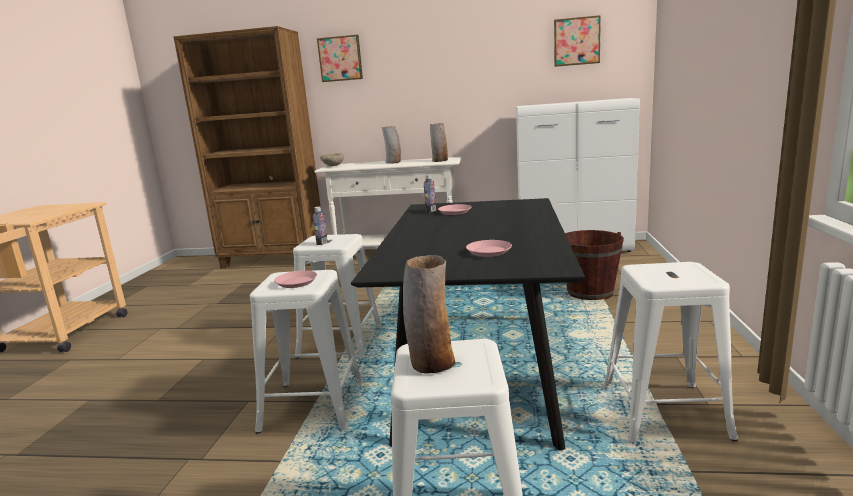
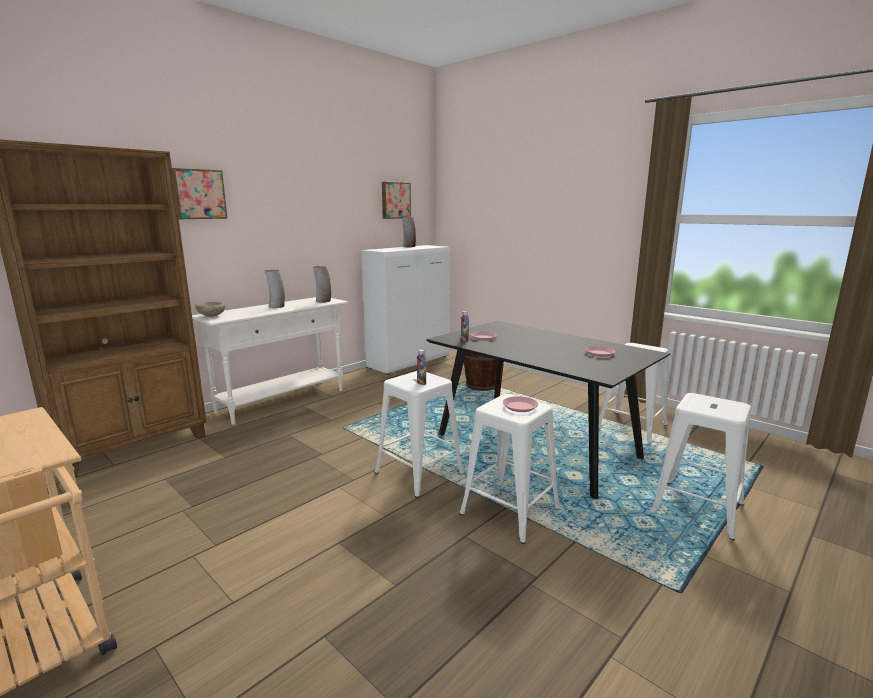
camera: 55 degrees left, 0 degrees up
(431, 364) = (711, 407): vase -> vase (409, 247)

